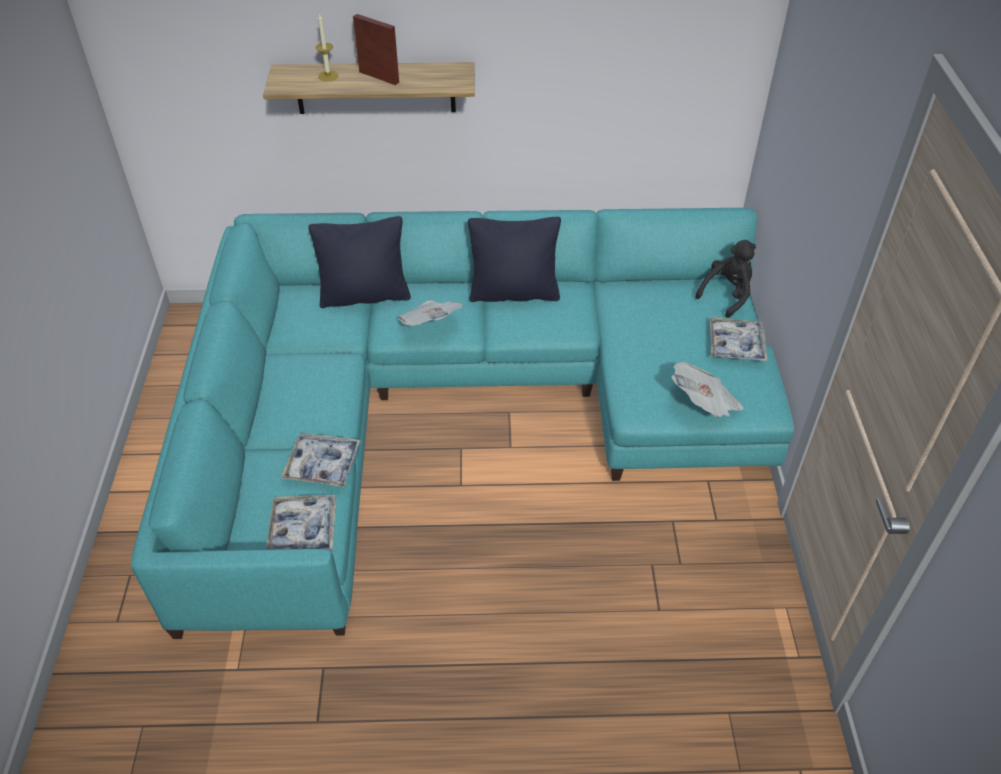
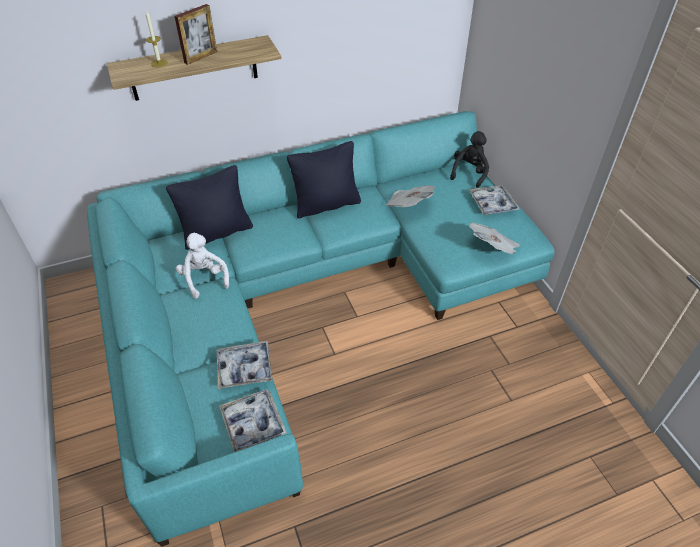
camera: 20 degrees left, 0 degrees up
(325, 347) = (204, 278): none -> white plush toy
(379, 77) = (201, 57): picture frame -> picture frame turned 120 degrees clockwise
(430, 325) = (277, 242): newspaper -> newspaper (409, 206)

